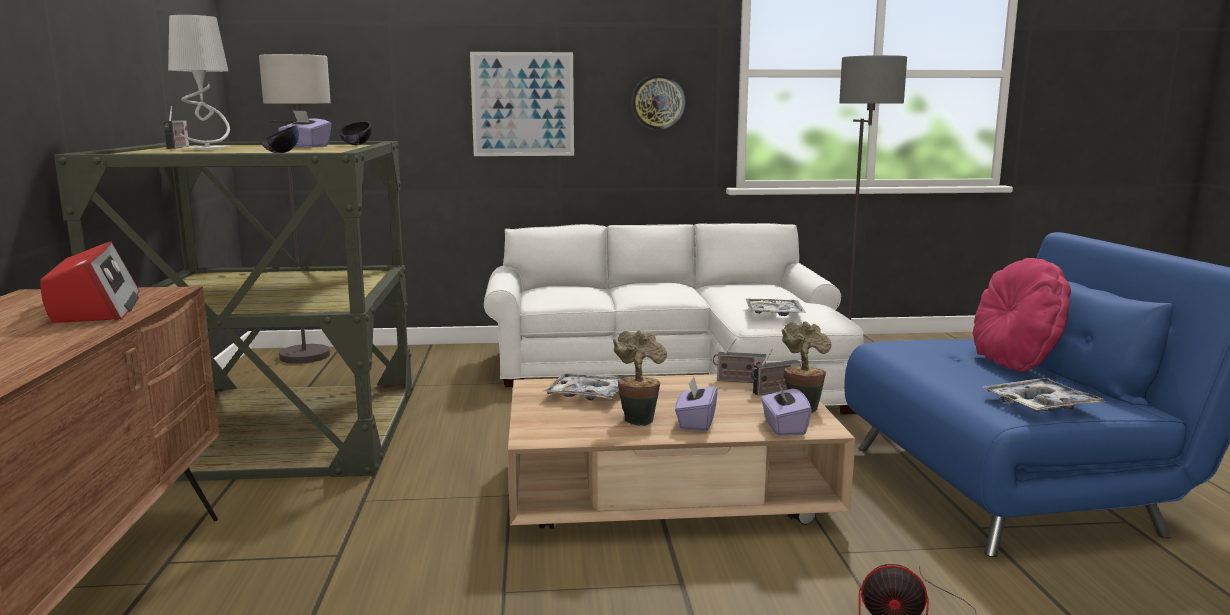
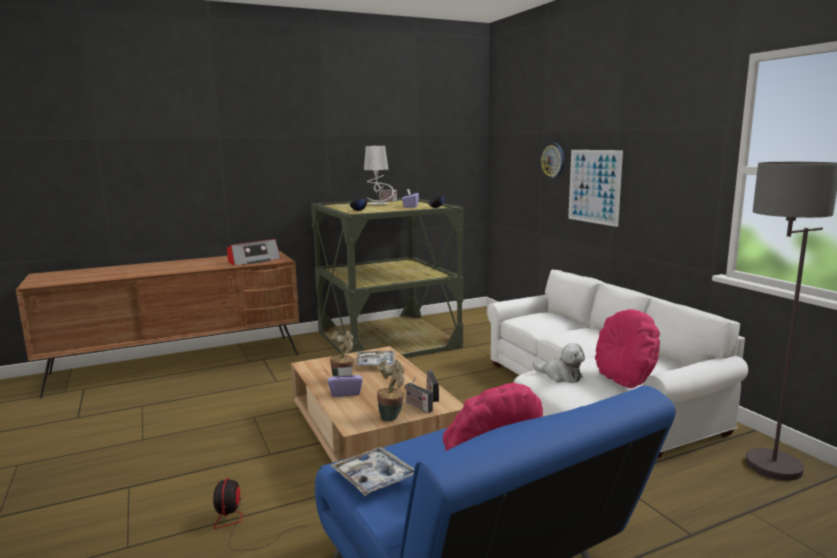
camera: 70 degrees right, 0 degrees up
(314, 359) = (485, 319): grey floor lamp -> none
(658, 102) = (672, 191): wall clock -> wall clock (552, 160)
(774, 313) = (560, 376): tray -> plush toy
(783, 427) = (350, 415): purple tissue box -> none
(800, 300) = (624, 380): none -> pink pillow

